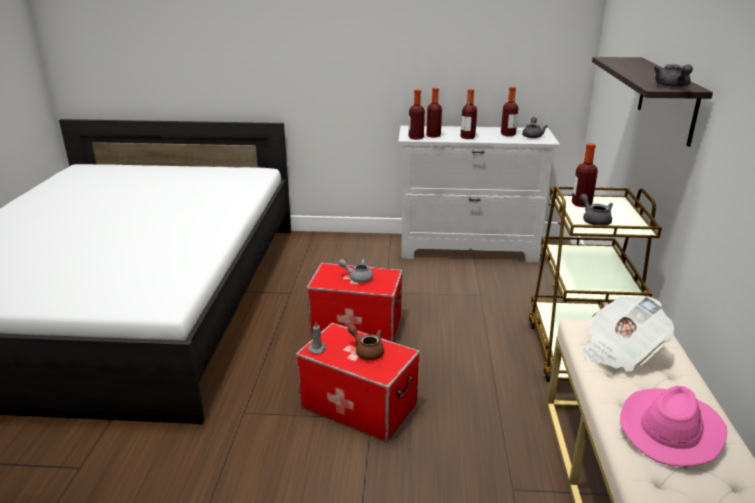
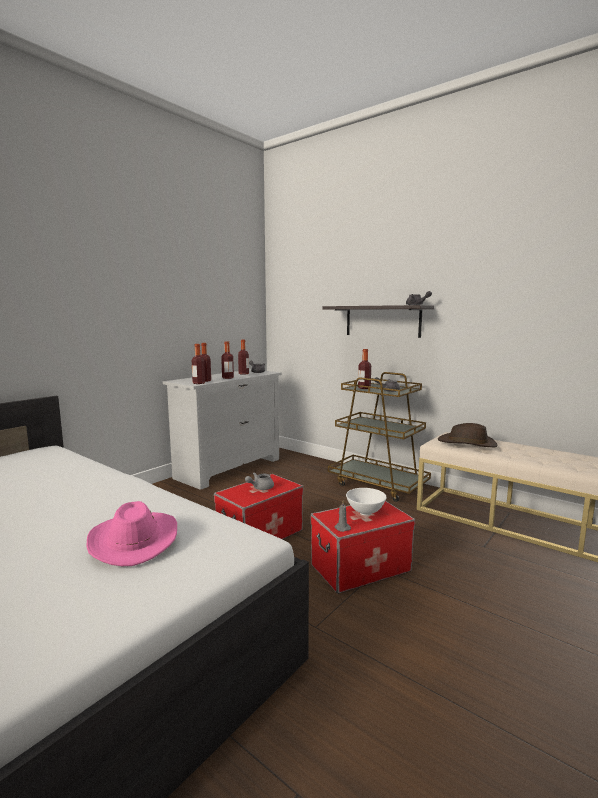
camera: 55 degrees left, 15 degrees down
(367, 351) = (365, 513): brown teapot -> white bowl
(620, 351) = (467, 443): newspaper -> brown hat
(670, 429) = (540, 455): pink hat -> pink hat (134, 540)

